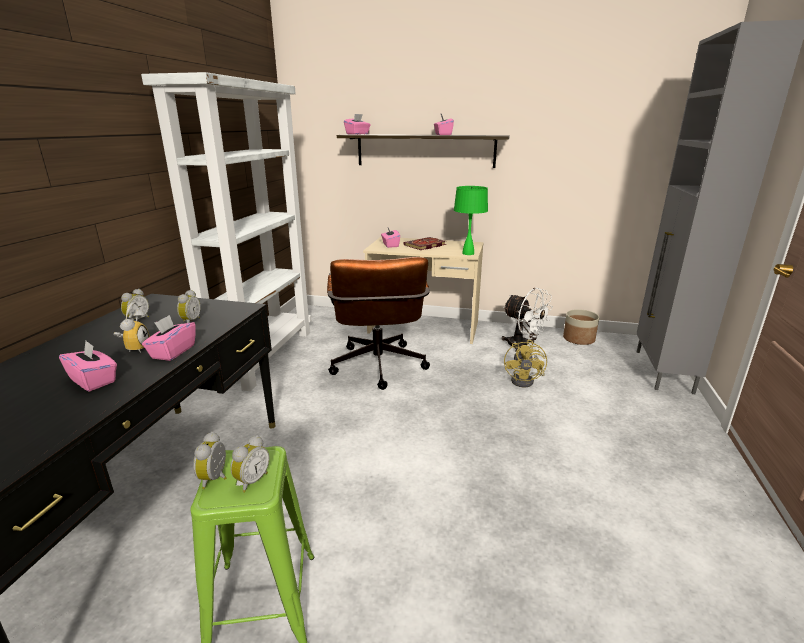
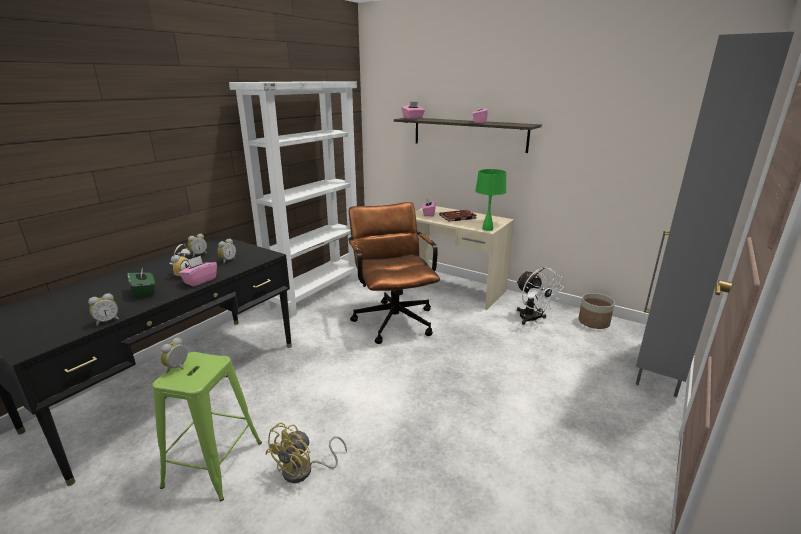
camera: 20 degrees right, 0 degrees up
(94, 380) = (144, 292): pink tissue box -> green tissue box
(251, 480) = (195, 374): alarm clock -> alarm clock (107, 321)
(378, 369) = (393, 318): brown office chair -> brown office chair turned 150 degrees clockwise
(526, 380) = (512, 351): yellow fan -> yellow fan (304, 471)

